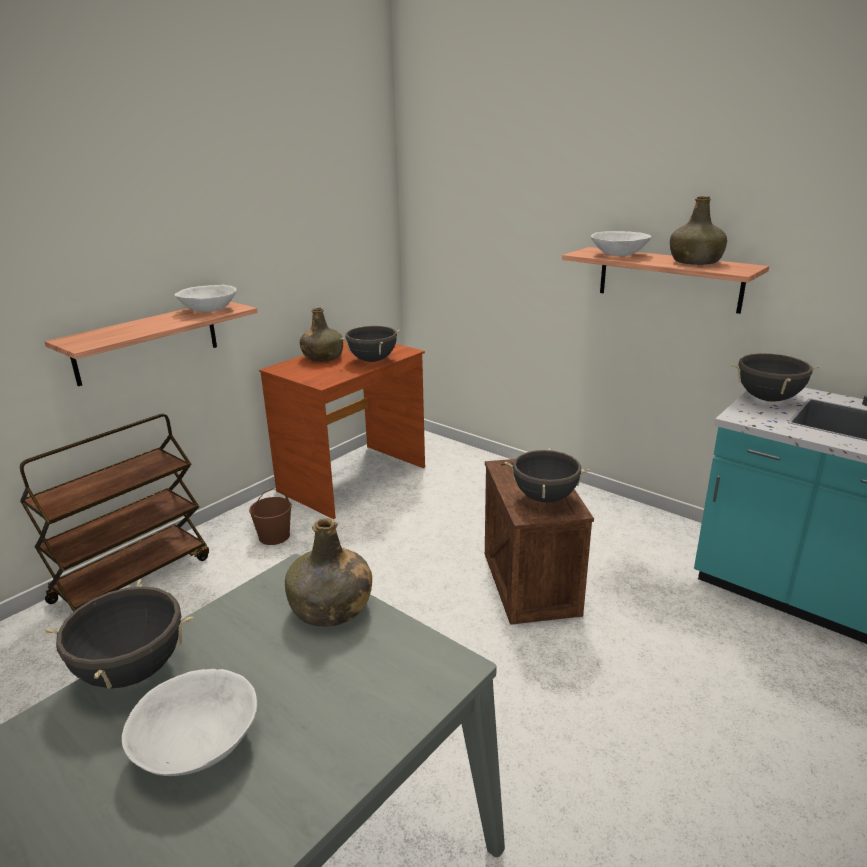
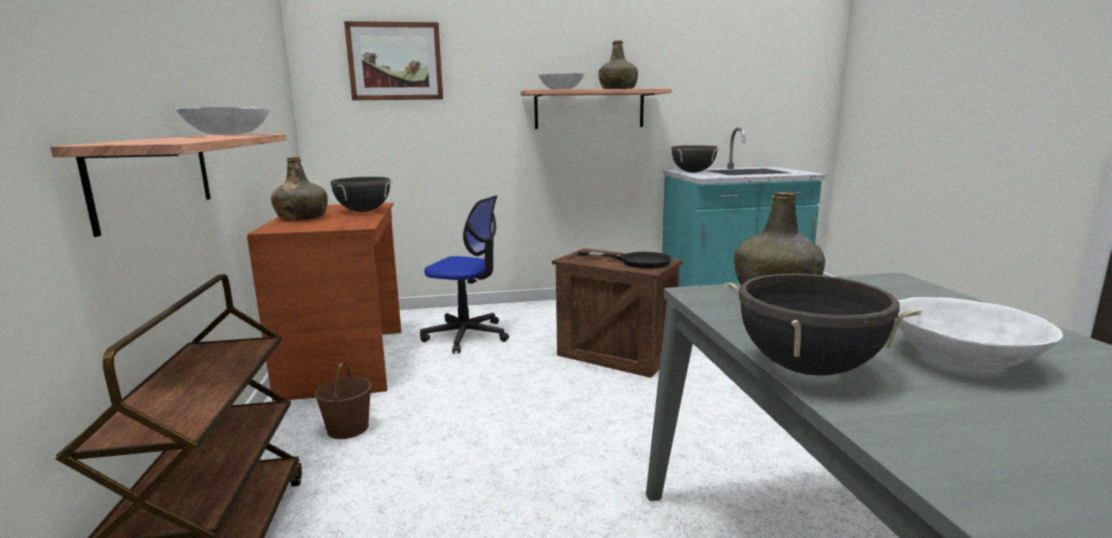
camera: 50 degrees left, 10 degrees down
(458, 495) = (467, 336): none -> office chair
(474, 203) = (395, 61): none -> picture
(545, 498) = (636, 261): black cooking pot -> black frying pan

